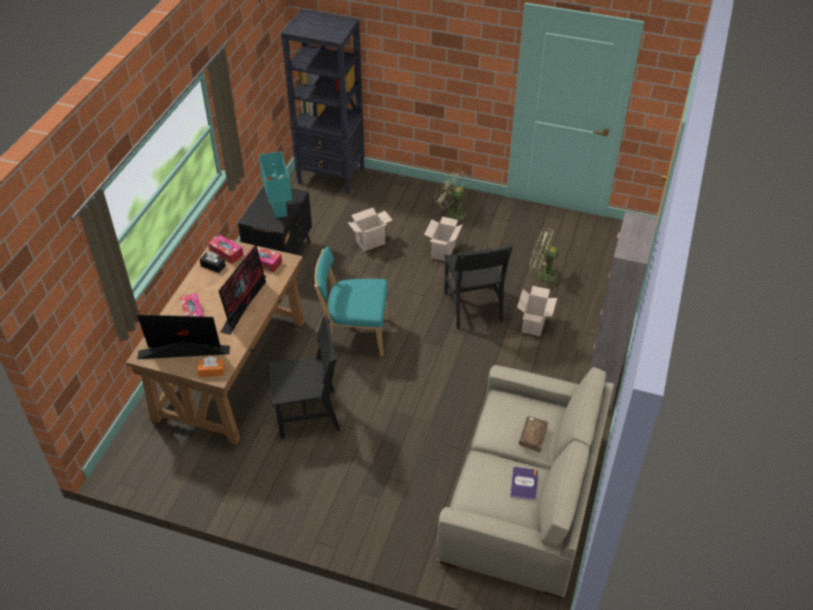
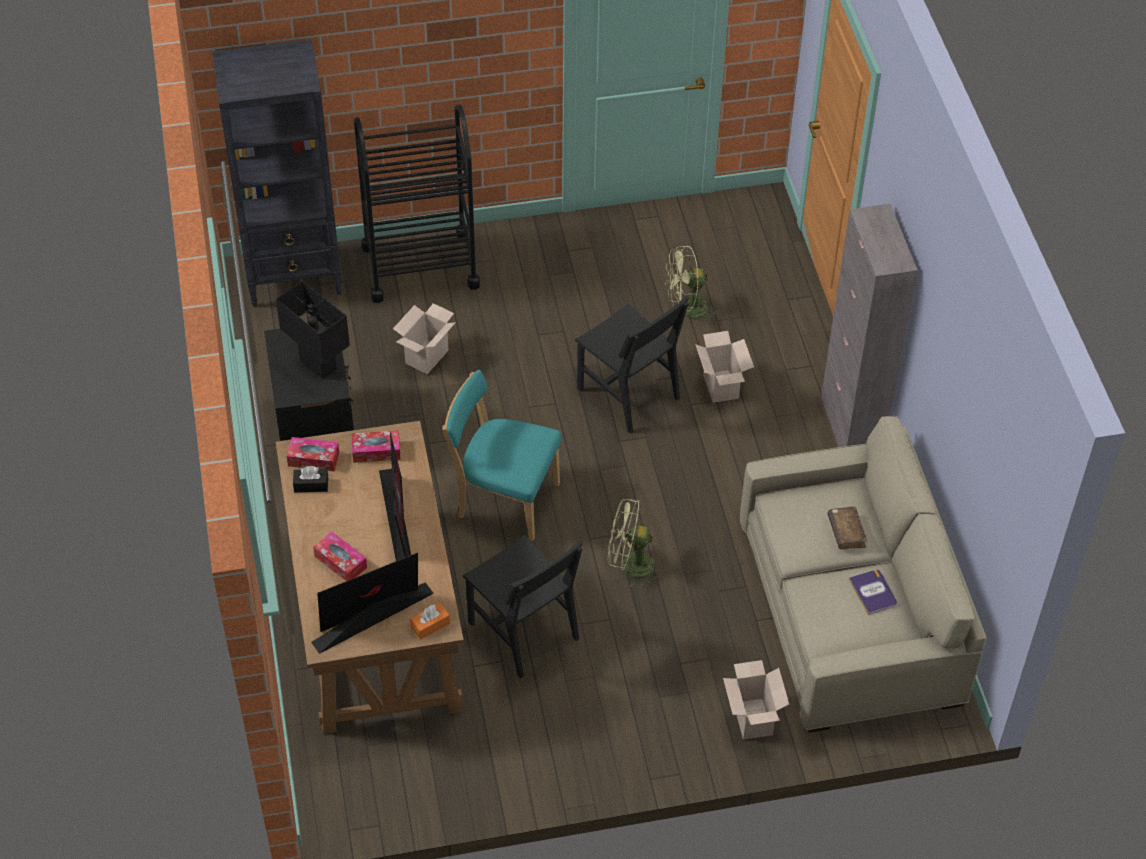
camera: 30 degrees left, 5 degrees up
(279, 210) = (318, 365): turquoise table lamp -> black table lamp
(308, 414) = (523, 630): black chair -> black chair turned 90 degrees clockwise
(354, 335) = (503, 499): turquoise chair -> turquoise chair turned 45 degrees clockwise
(403, 195) = (420, 266): none -> black cart
(442, 251) = (534, 330): cardboard box -> cardboard box (751, 718)
(452, 213) = (507, 267): green fan -> green fan (630, 566)

